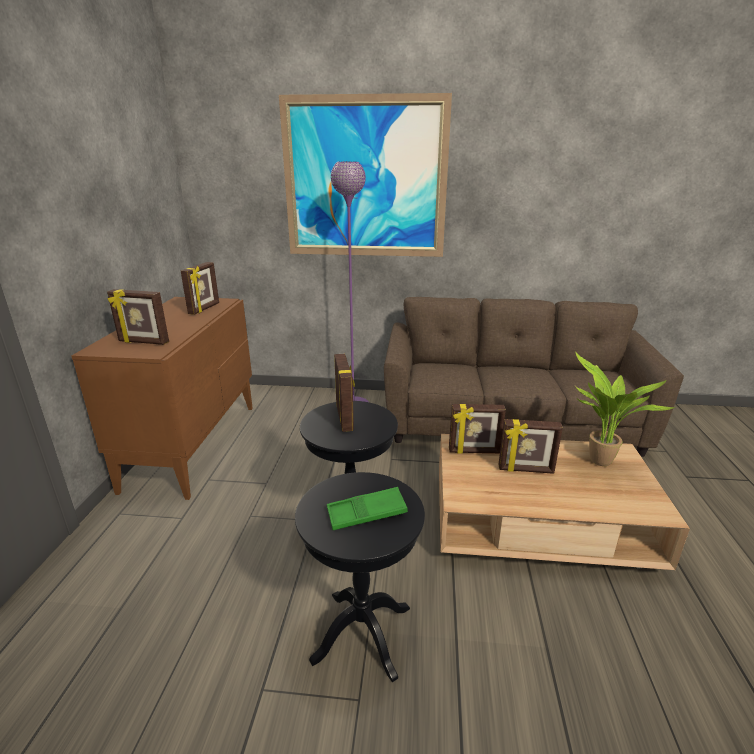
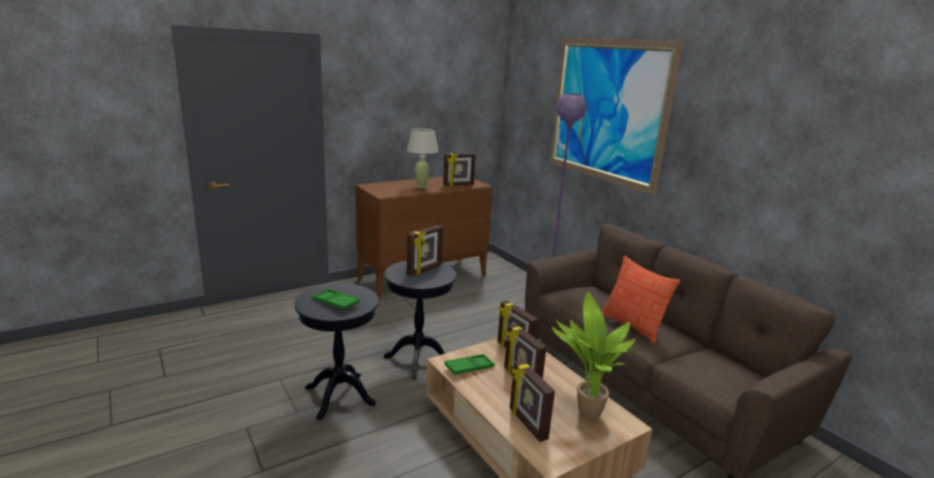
camera: 50 degrees right, 5 degrees down
(143, 342) = (391, 189): picture frame -> picture frame (527, 424)
(171, 325) = (421, 187): none -> beige table lamp
(483, 490) = (469, 367): none -> green tray
(510, 378) = (632, 326): none -> orange pillow

